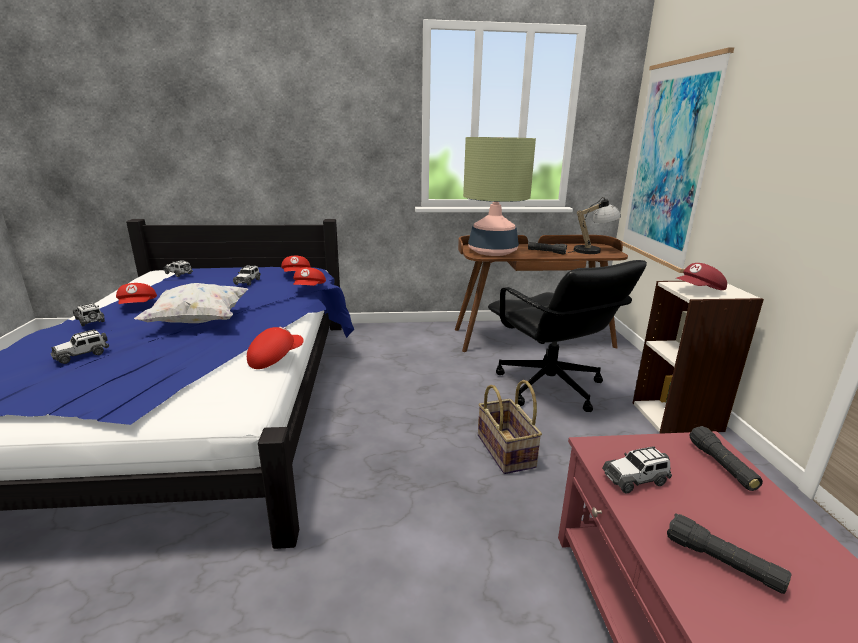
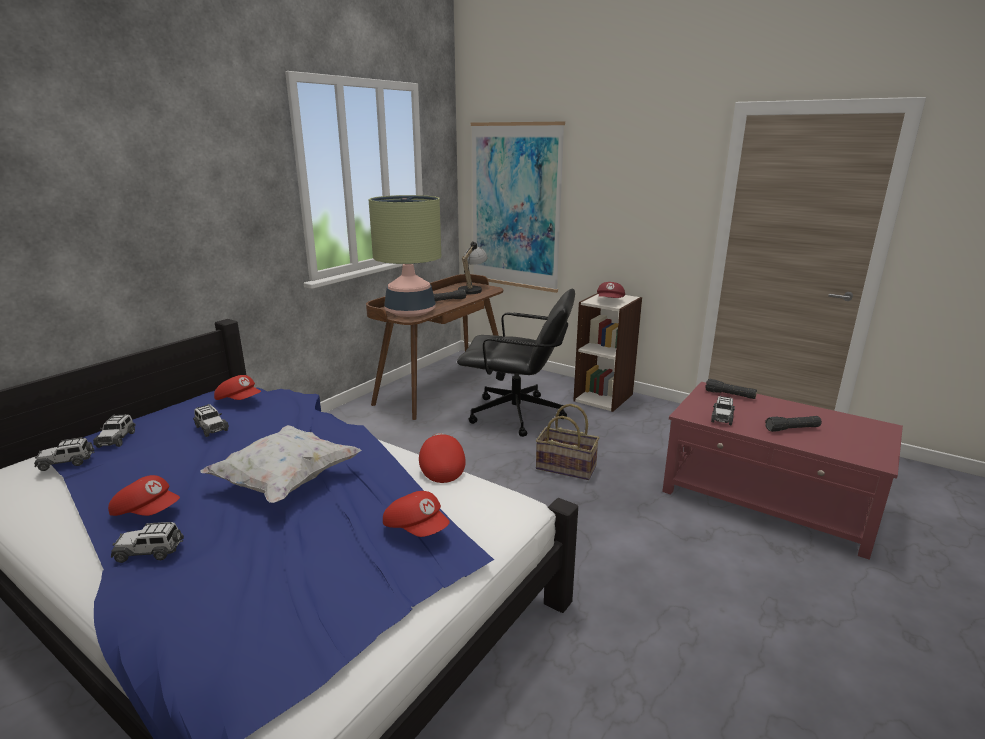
camera: 50 degrees left, 0 degrees up
(82, 355) = (277, 568): toy car -> toy car (117, 439)
(309, 288) = (304, 405): red cap -> red cap (417, 528)

